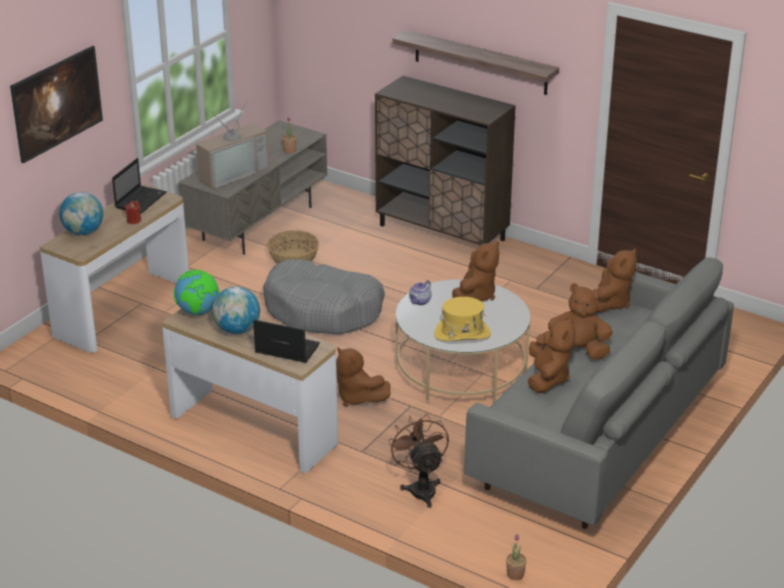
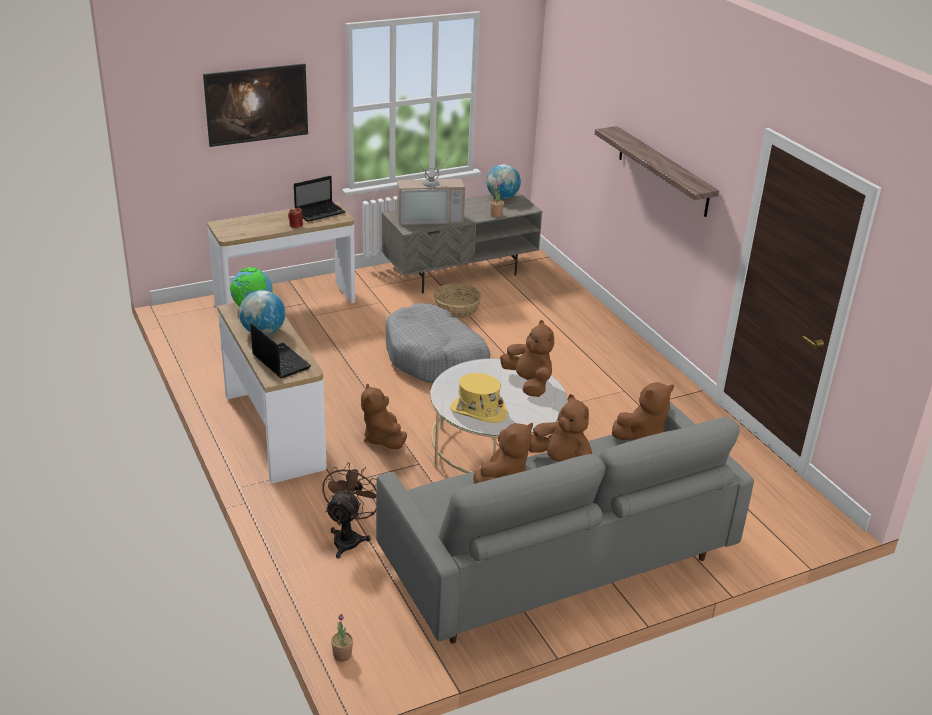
camera: 30 degrees right, 0 degrees up
(83, 232) = (250, 221): globe -> globe (502, 197)
(420, 301) = (473, 370): teapot -> none
(442, 232) = (605, 330): brown cabinet -> none
(476, 295) = (528, 383): brown plush toy -> brown plush toy turned 90 degrees counterclockwise

